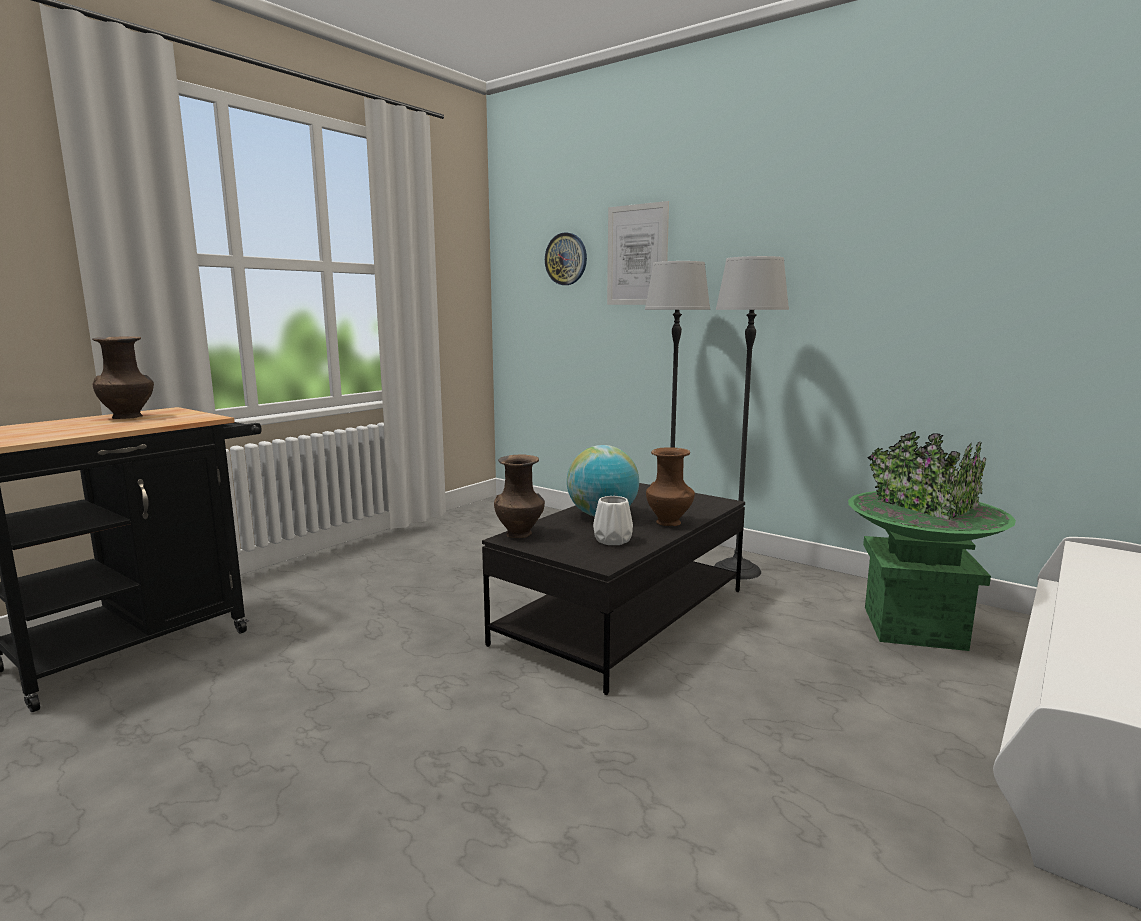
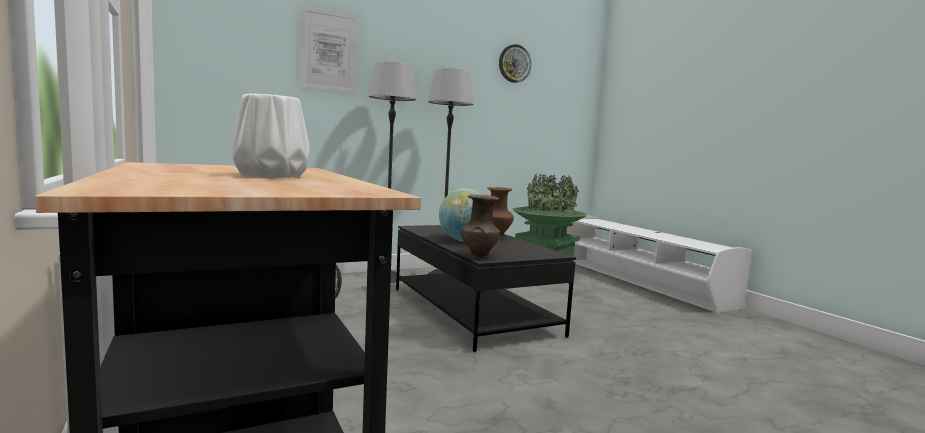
camera: 65 degrees left, 5 degrees down
(129, 417) = (197, 169): brown vase -> none
(566, 259) = (251, 40): wall clock -> wall clock (514, 63)
(612, 540) = (515, 247): white vase -> white vase (270, 175)

